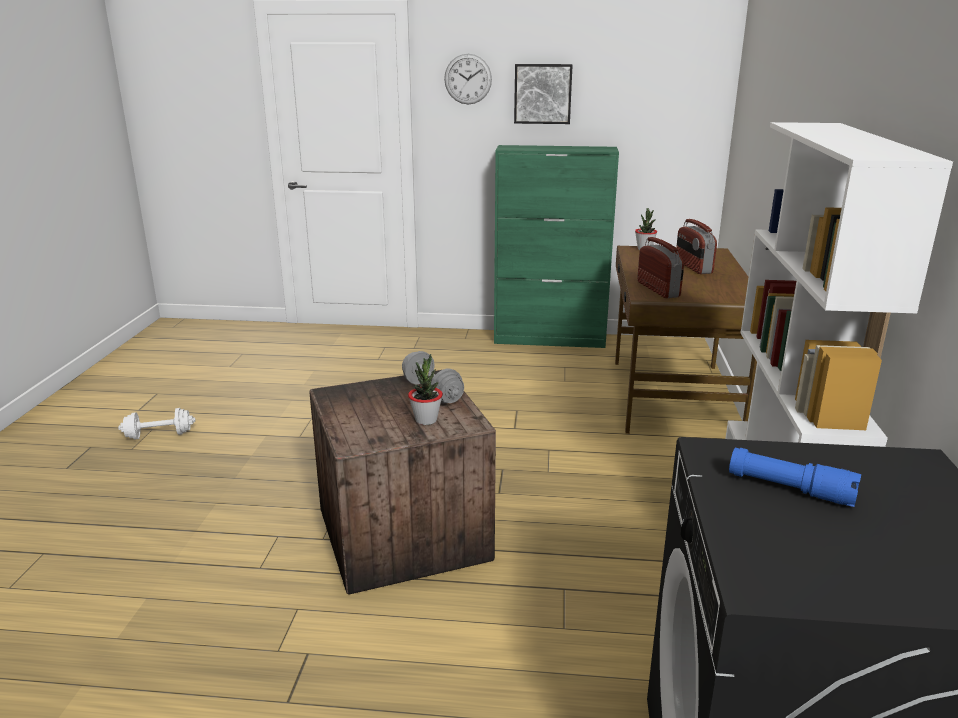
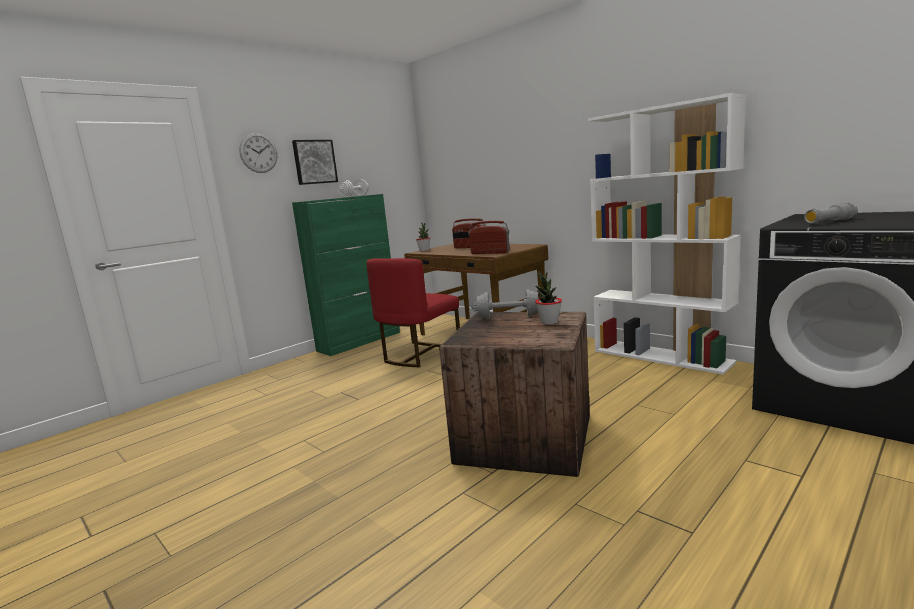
camera: 50 degrees left, 10 degrees down
(159, 435) = (177, 530): white dumbbell -> white dumbbell (354, 196)
(554, 387) = (419, 354): none -> red chair
(790, 489) = (829, 221): blue flashlight -> grey flashlight

